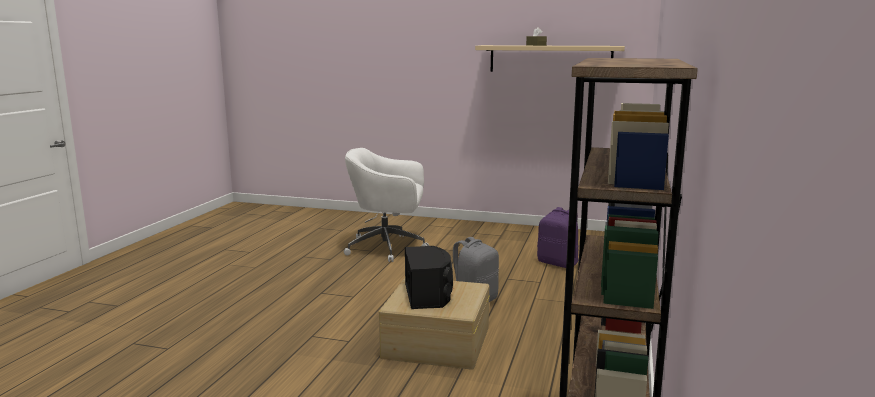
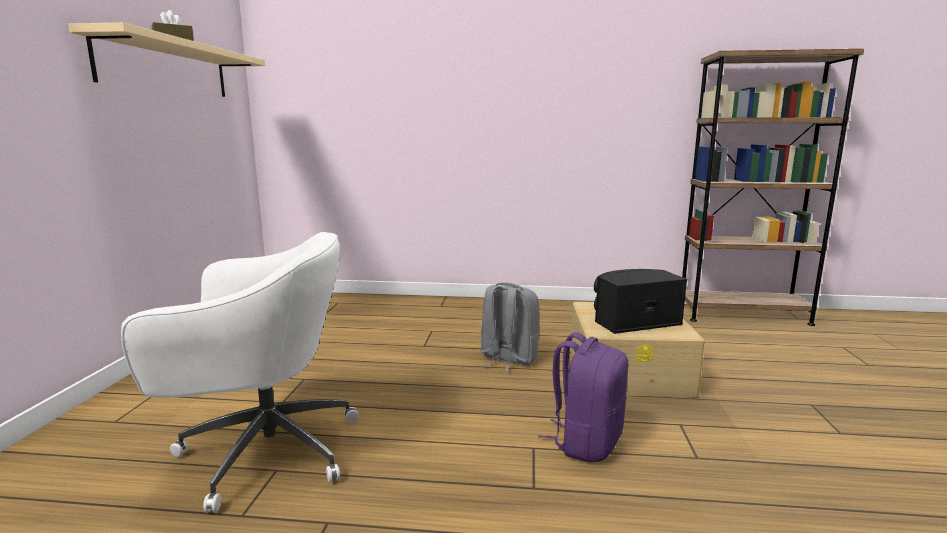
camera: 100 degrees left, 0 degrees up
(388, 248) = (264, 450): white office chair -> white office chair turned 90 degrees counterclockwise
(558, 263) = (367, 323): purple backpack -> purple backpack (586, 442)

